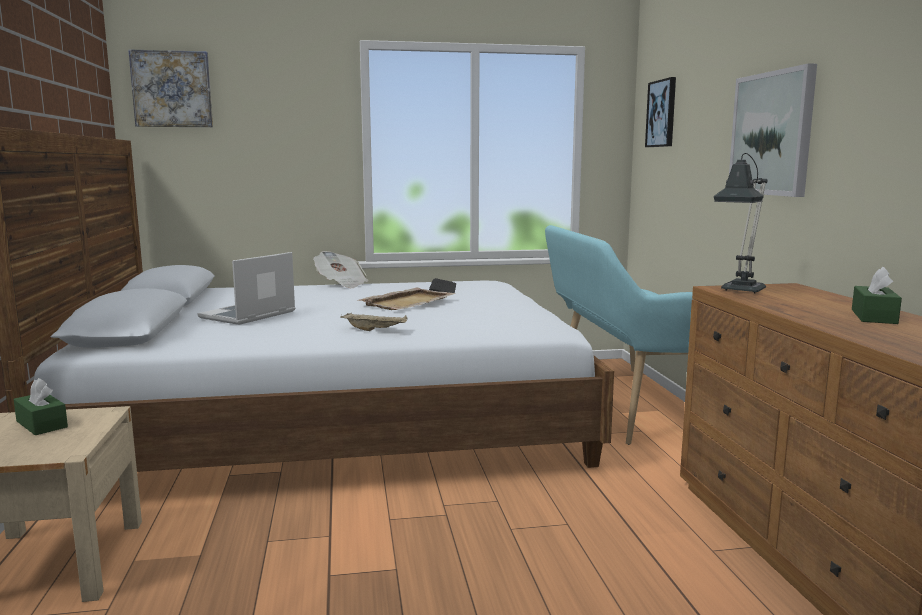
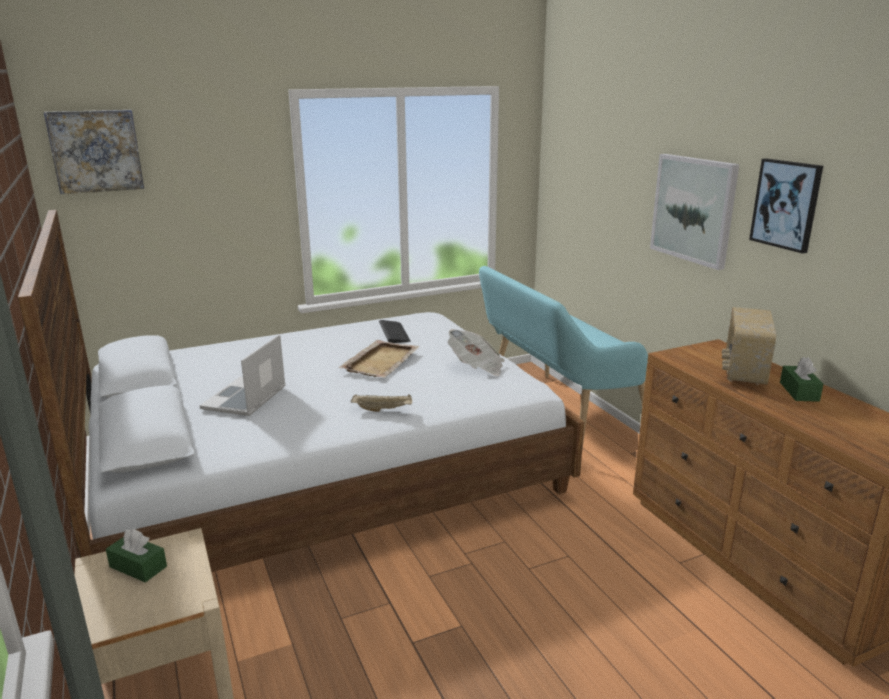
camera: 15 degrees left, 10 degrees up
(341, 284) = (293, 334): newspaper -> newspaper (476, 367)
(662, 113) = (574, 157): picture -> picture (786, 204)
(740, 291) = (688, 359): table lamp -> none
(806, 301) = (743, 372): none -> radio

